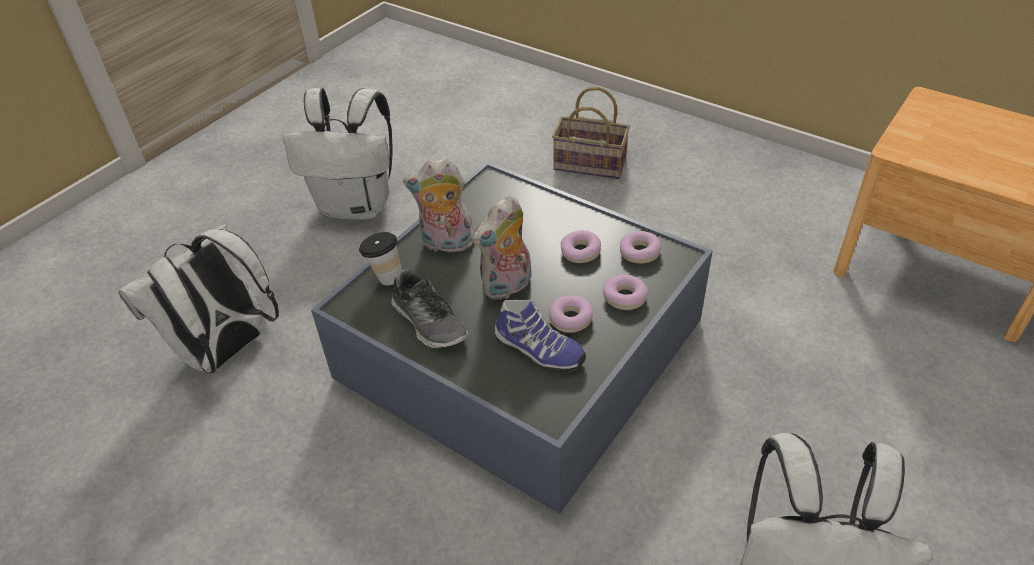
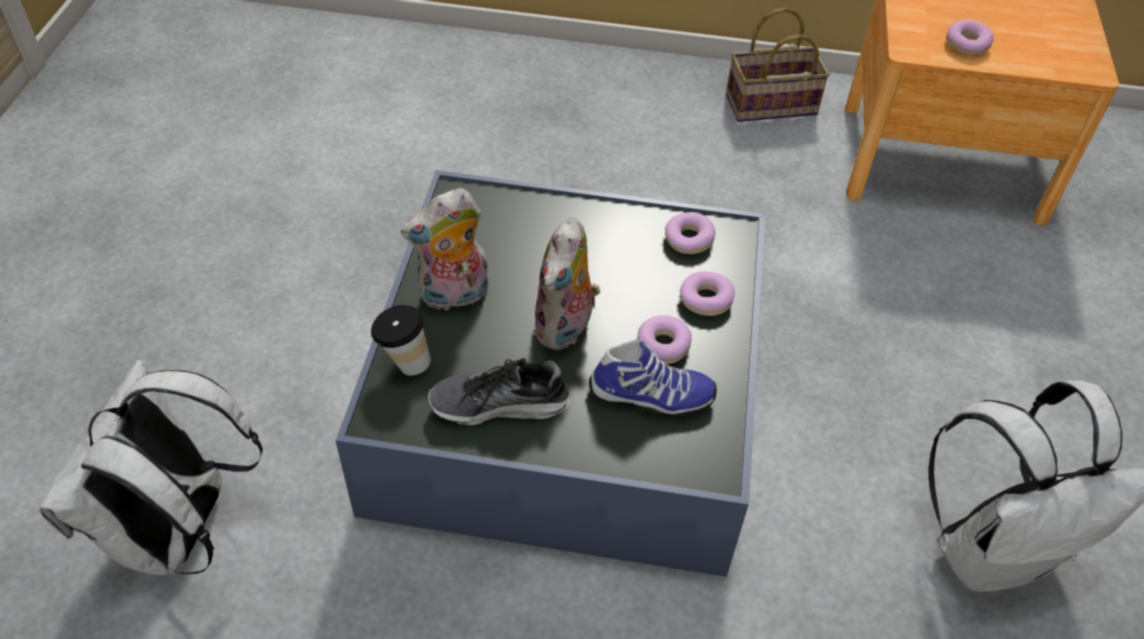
camera: 30 degrees left, 5 degrees up
(357, 206) = (240, 272): white backpack -> none
(429, 322) = (500, 404): shoe -> shoe turned 150 degrees clockwise
(580, 252) = (622, 258): donut -> donut (966, 44)
(587, 165) = (511, 137): basket -> basket (769, 106)

